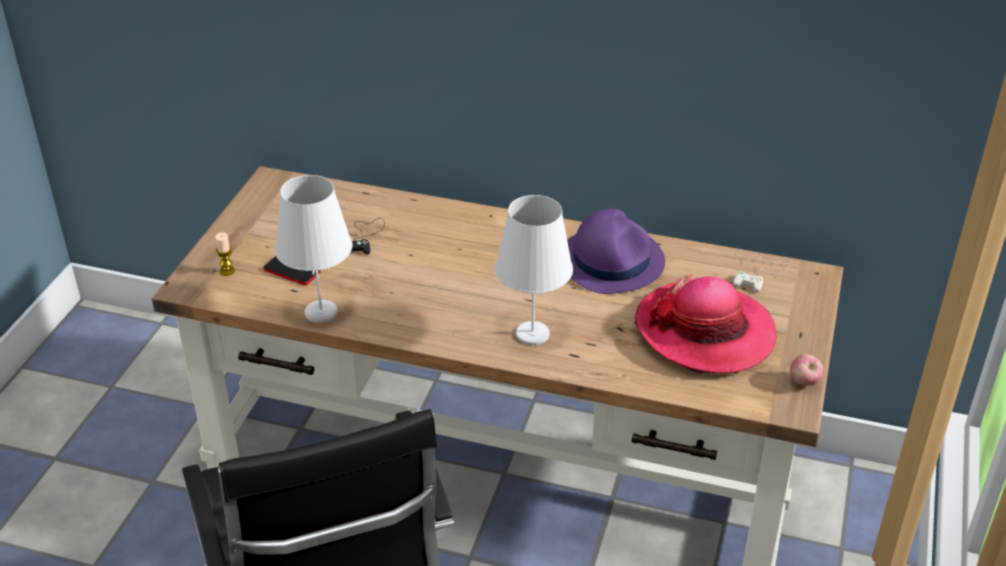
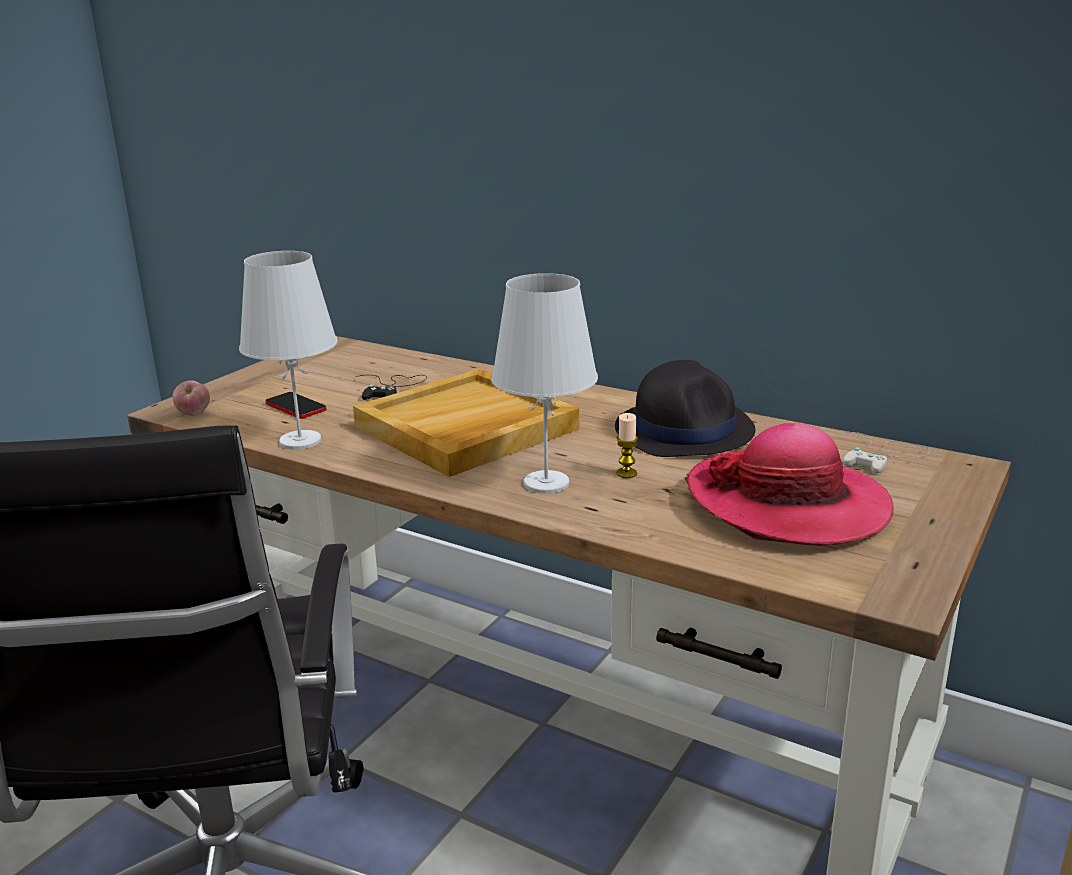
camera: 15 degrees right, 15 degrees down
(227, 271) = (226, 401): candle -> candle (626, 473)
(445, 280) = (465, 429): none -> beige tray
(611, 260) = (684, 430): purple hat -> black hat
(804, 382) = (926, 571): apple -> apple (194, 414)

